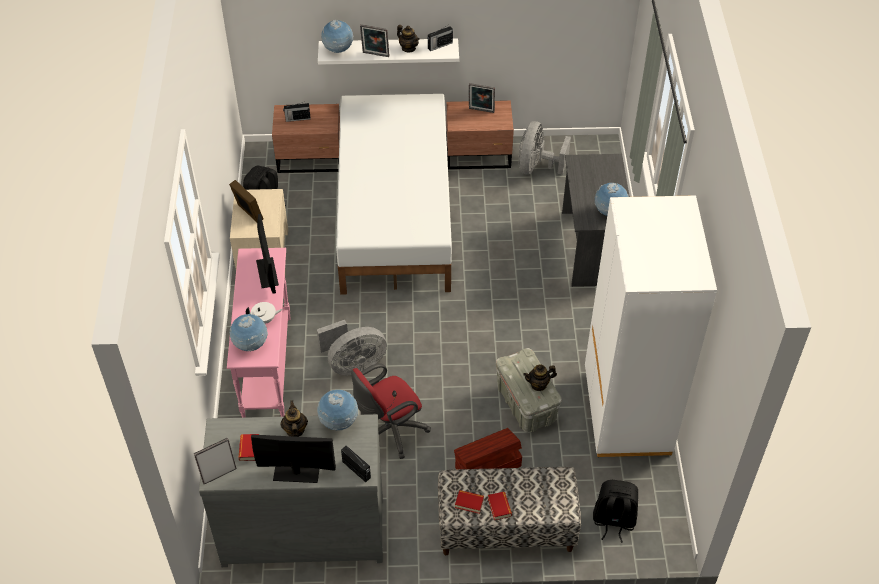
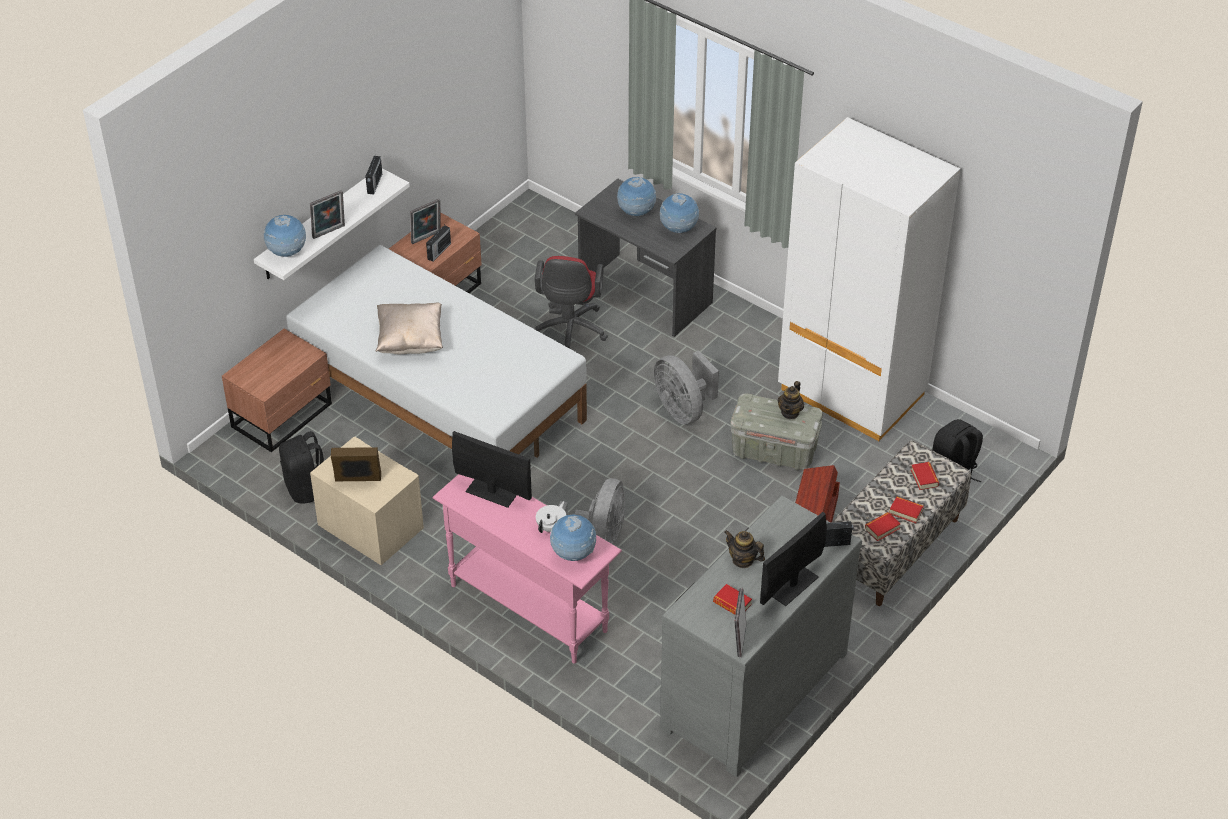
camera: 50 degrees left, 5 degrees down
(297, 118) = (265, 370): radio -> radio (438, 251)
(339, 422) = (765, 525): globe -> globe (636, 213)
(376, 159) = (410, 341): none -> beige pillow
(389, 432) = (705, 563): red office chair -> red office chair (570, 332)
(408, 48) = (350, 206): teapot -> none
(536, 167) = (502, 266): grey fan -> grey fan (683, 410)
(543, 498) = (924, 478): none -> book

